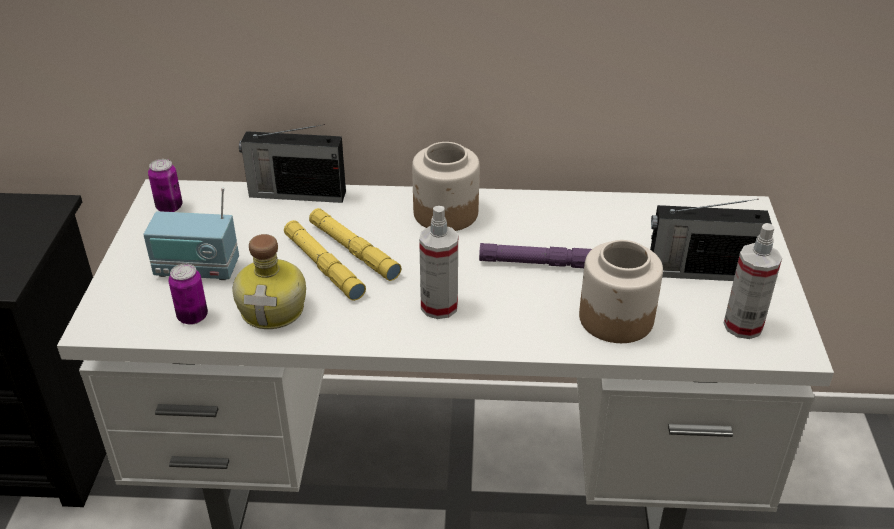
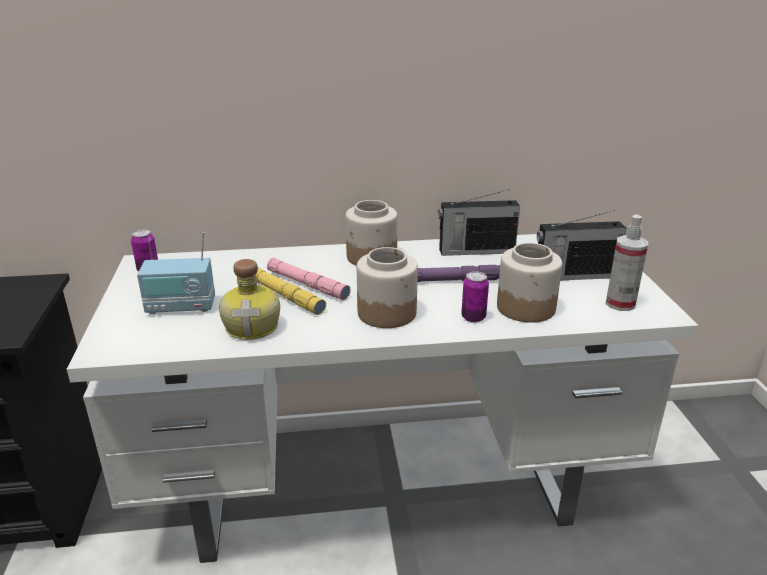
camera: 10 degrees left, 10 degrees down
(192, 317) = (184, 338): can -> can (473, 317)
(295, 194) = (250, 255): radio -> radio (475, 251)
(354, 250) = (307, 284): yellow flashlight -> pink flashlight
(439, 306) = (387, 313): spray bottle -> jar

